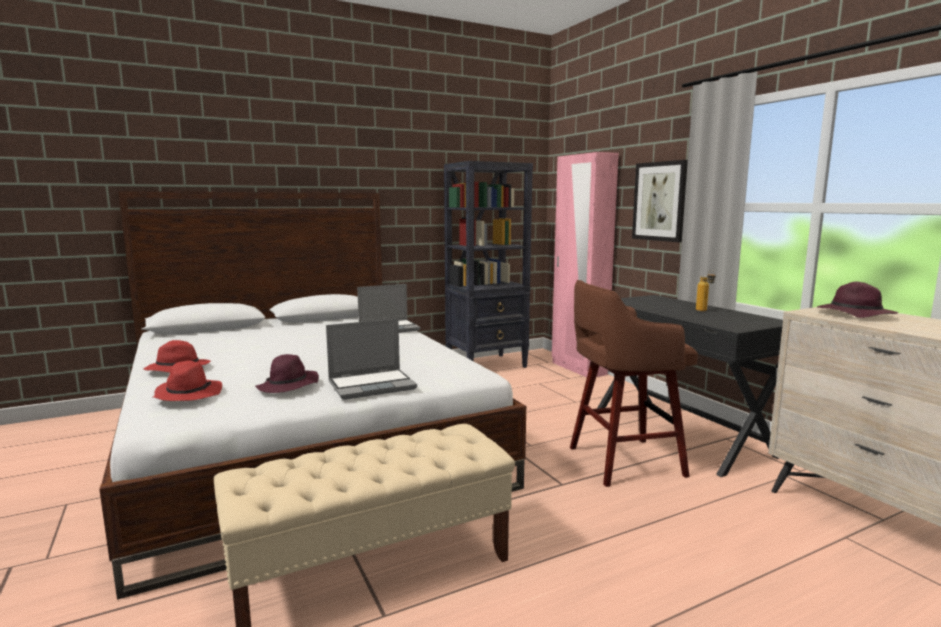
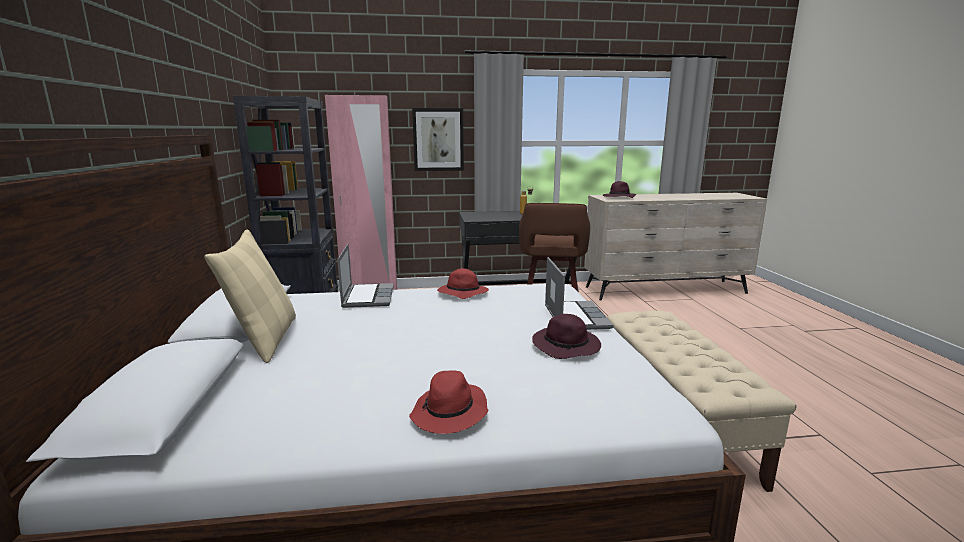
camera: 70 degrees left, 5 degrees up
(188, 394) = (585, 393): red hat -> red hat (462, 293)
(295, 325) = (265, 339): none -> beige pillow

